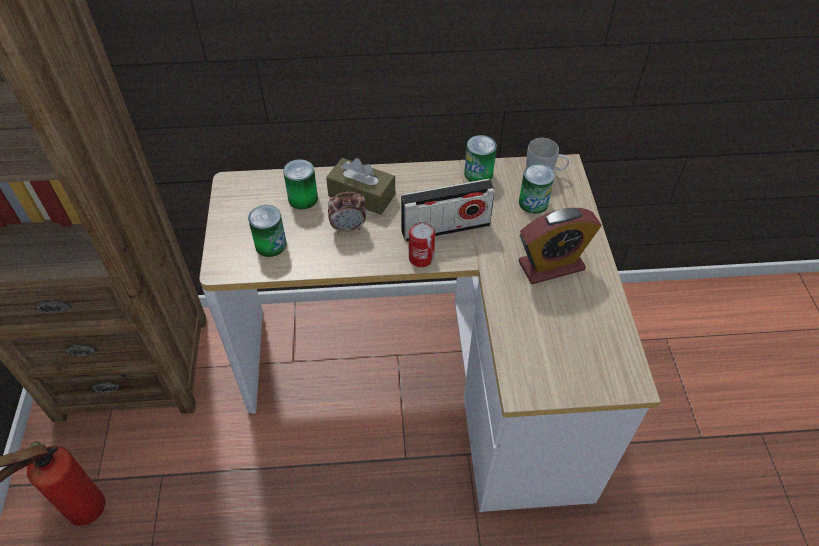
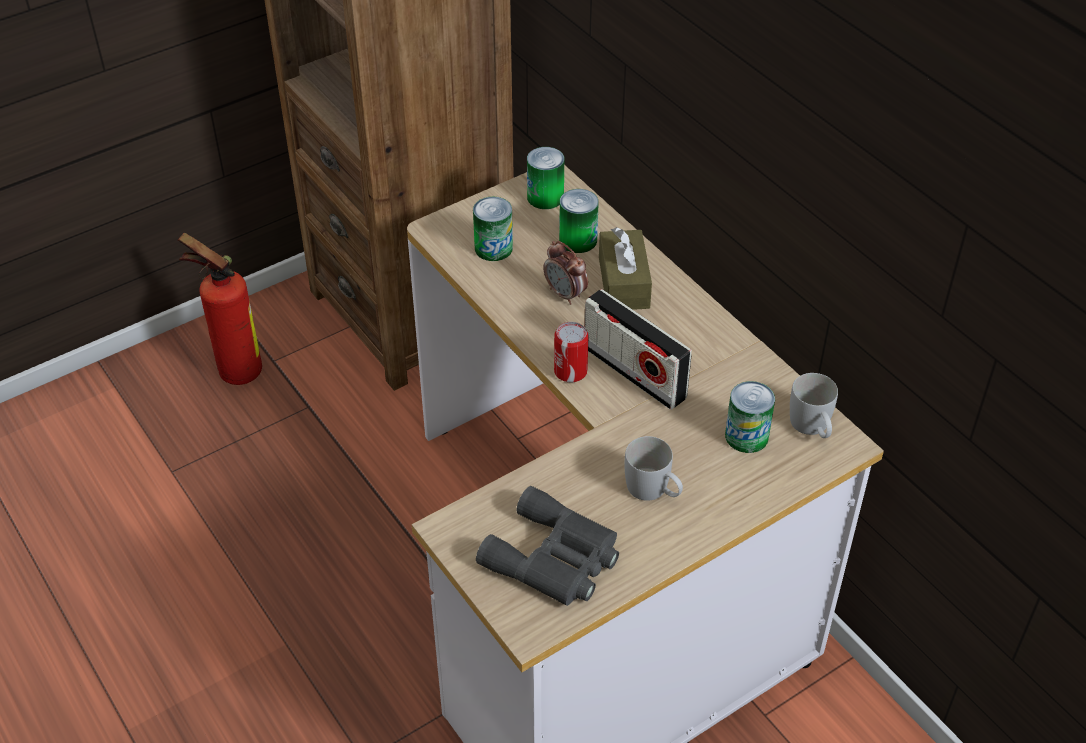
camera: 60 degrees right, 5 degrees down
(478, 174) = (750, 366): can -> can (545, 197)
(551, 265) = (653, 490): alarm clock -> white mug
(581, 342) = (554, 559): none -> grey binoculars

